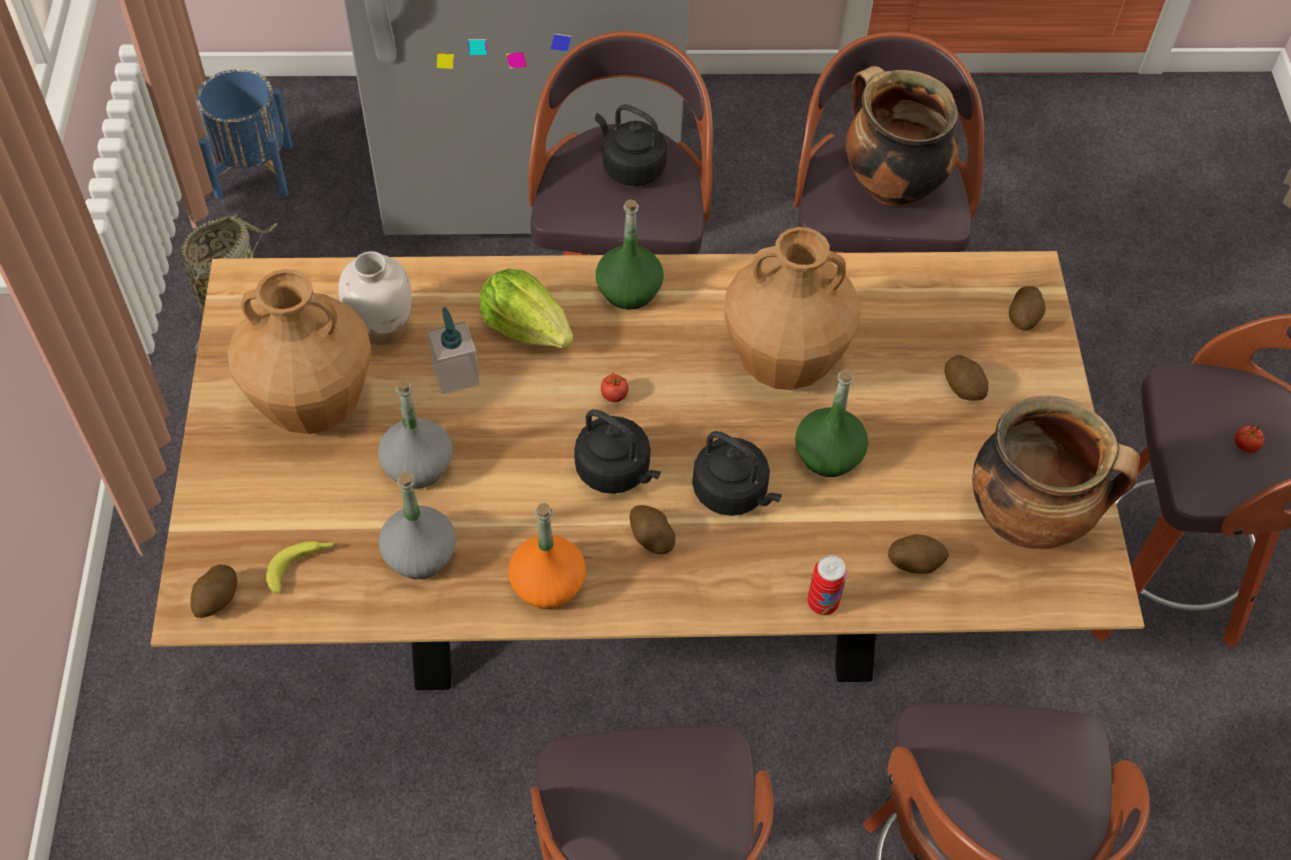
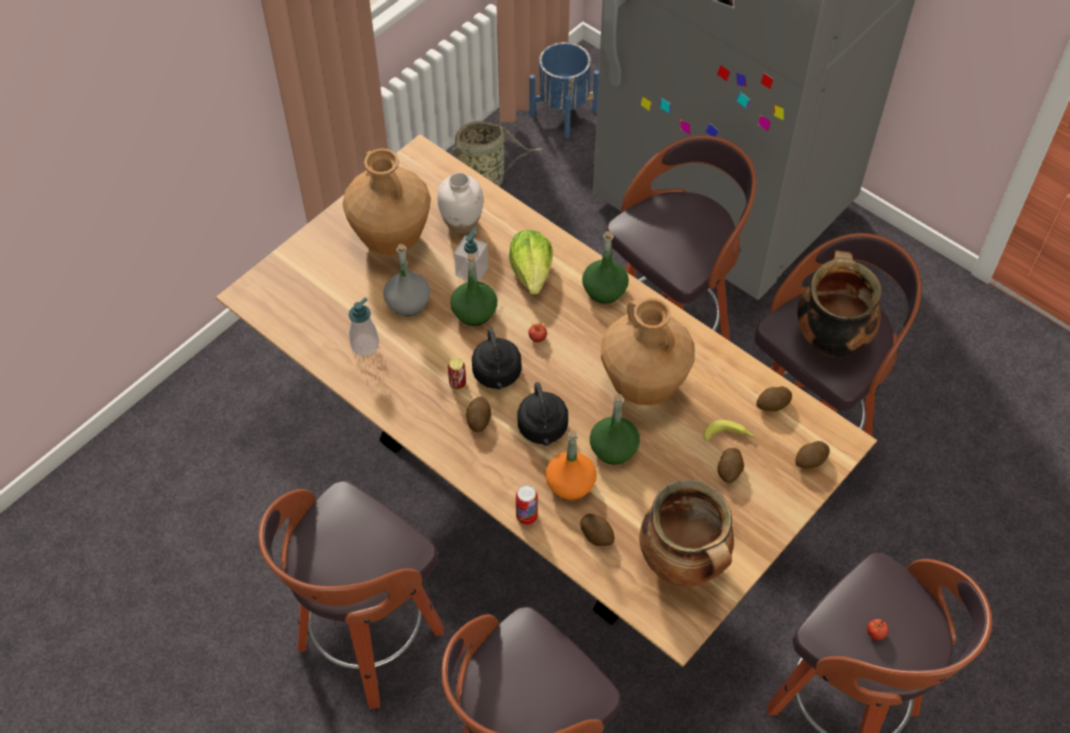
camera: 45 degrees right, 0 degrees up
(217, 599) = (260, 298): potato -> potato (772, 405)
(302, 566) = (310, 310): banana -> banana (728, 436)
(420, 555) = (365, 345): grey bottle -> soap dispenser
(510, 419) = (474, 312): none -> green bottle
(547, 584) = (407, 403): orange bottle -> orange bottle (570, 484)
(582, 516) = (457, 384): none -> can
(630, 167) = (690, 228): black kettle -> none

